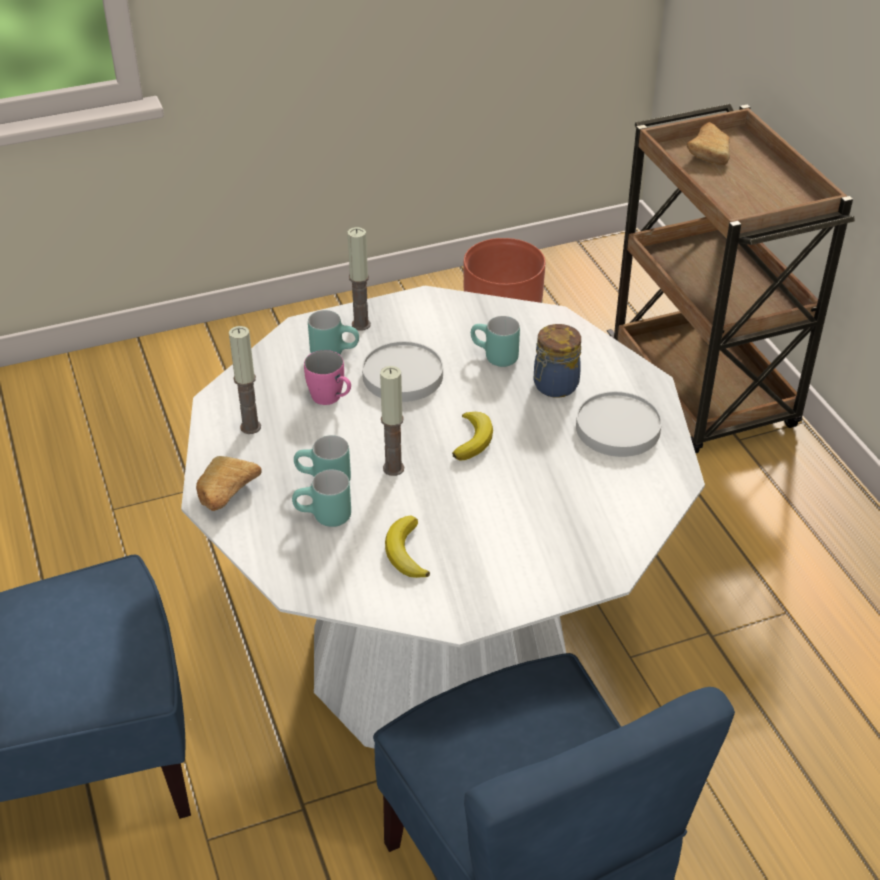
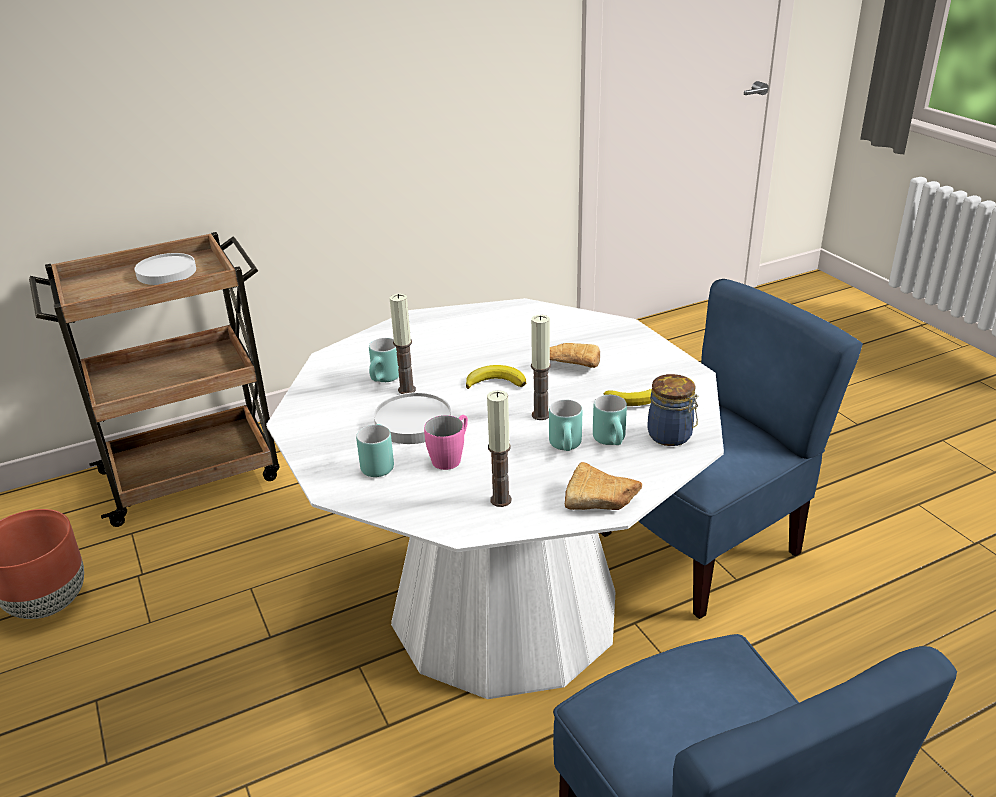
camera: 95 degrees left, 10 degrees down
(361, 324) = (330, 453): candle -> candle (407, 390)
(554, 386) = (423, 352): jar -> jar (671, 436)
(617, 428) = (471, 327): white plate -> white plate (166, 272)
(709, 151) = (97, 291): bread -> bread (570, 365)

